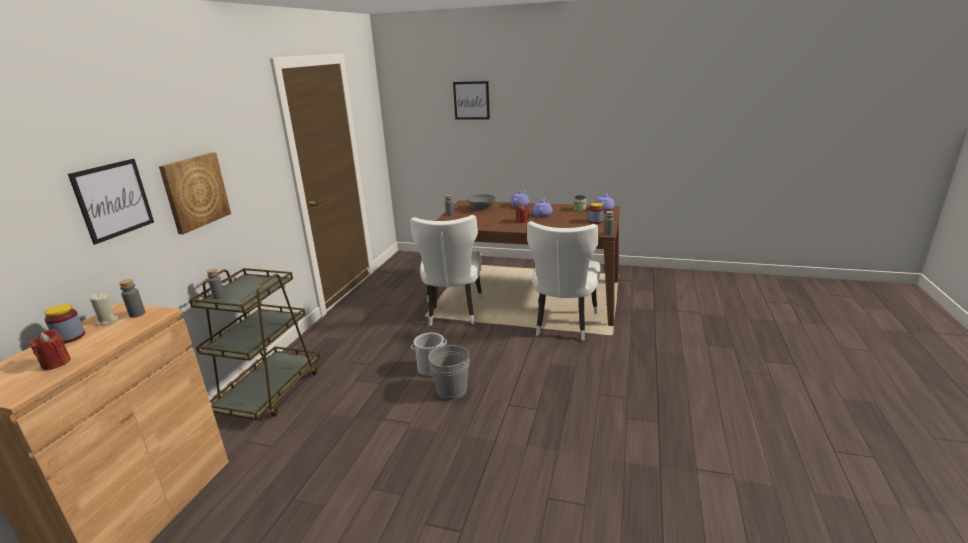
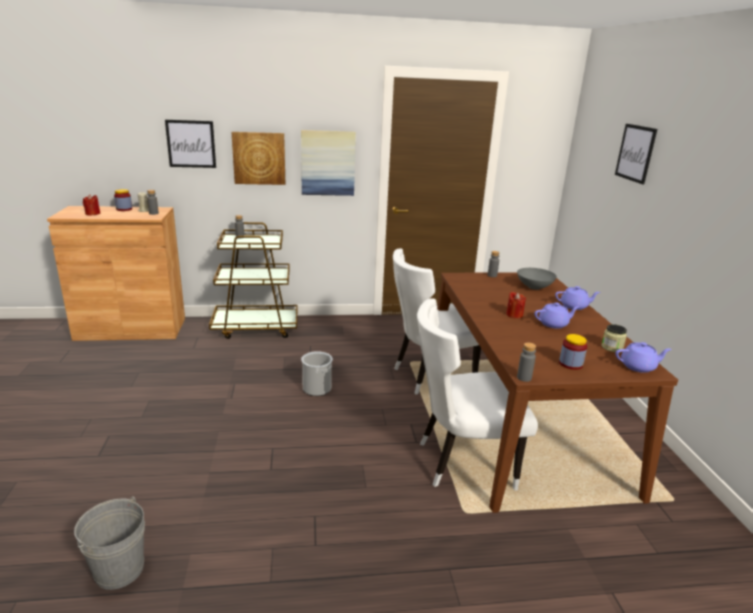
camera: 65 degrees right, 0 degrees up
(255, 174) = (328, 163): none -> picture
(451, 390) = (285, 408): grey bucket -> grey bucket (119, 569)

